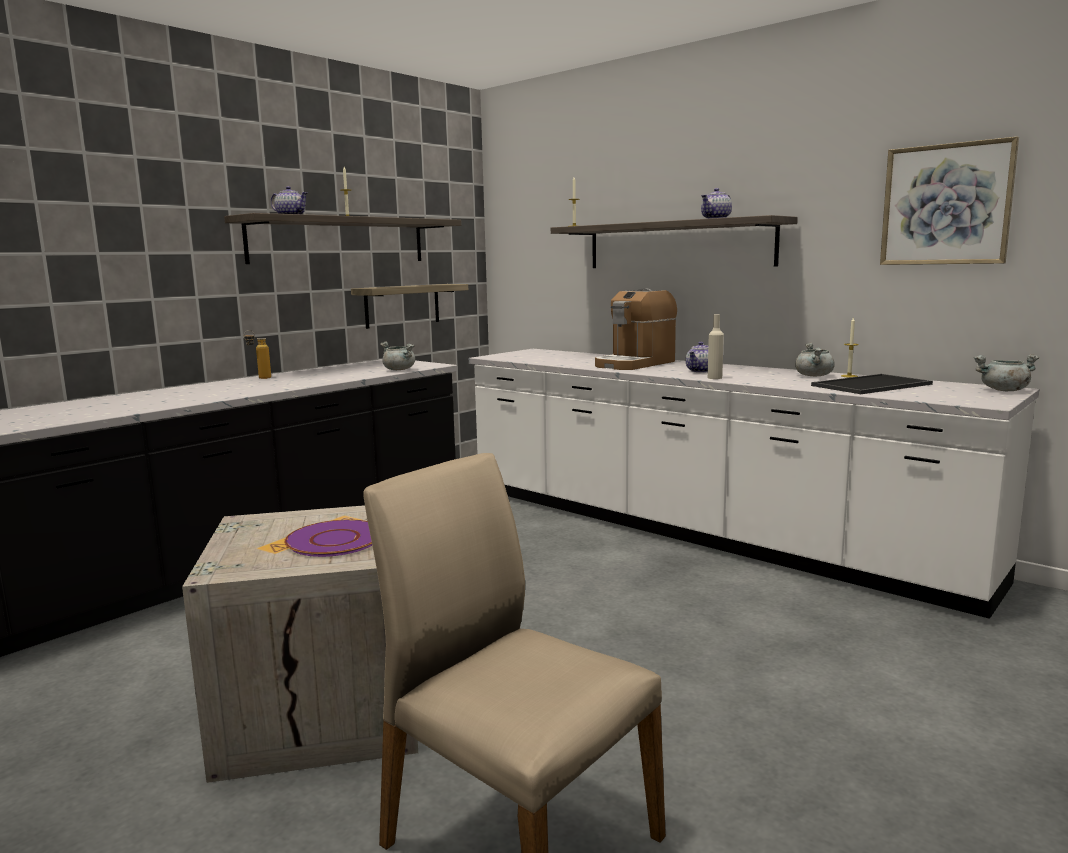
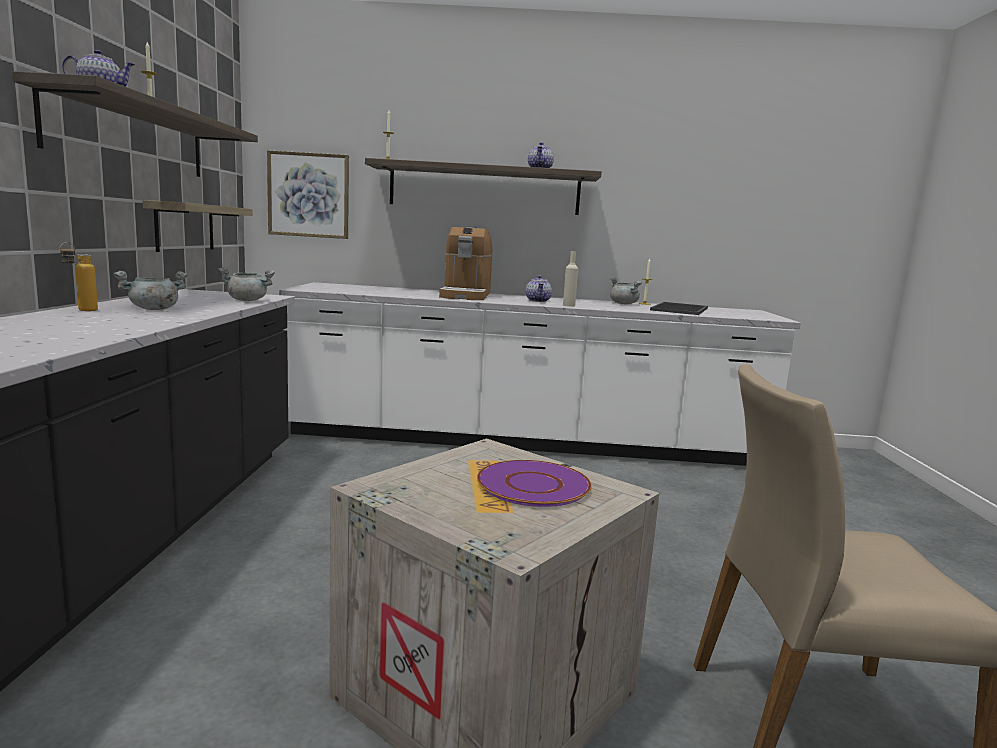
camera: 40 degrees left, 0 degrees up
(946, 205) = (706, 179): picture -> picture (308, 195)
(1004, 390) = (753, 311): grey cooking pot -> grey cooking pot (154, 309)

